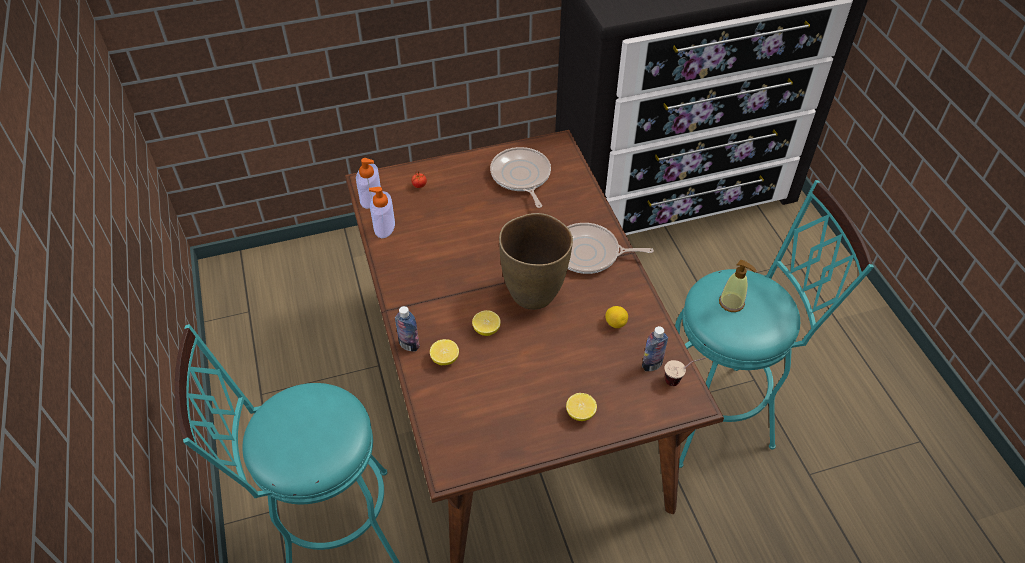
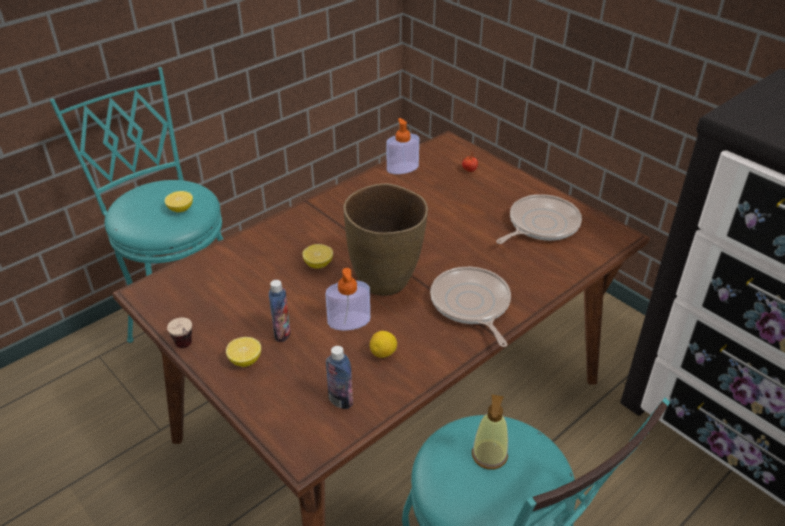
camera: 65 degrees right, 10 degrees down
(371, 197) = (431, 150): soap dispenser -> soap dispenser (349, 321)
(409, 345) = (273, 225): bottle -> bottle (282, 333)
(445, 359) = (268, 250): lemon -> lemon (180, 209)
(680, 379) = (332, 432): cup -> cup (187, 349)

